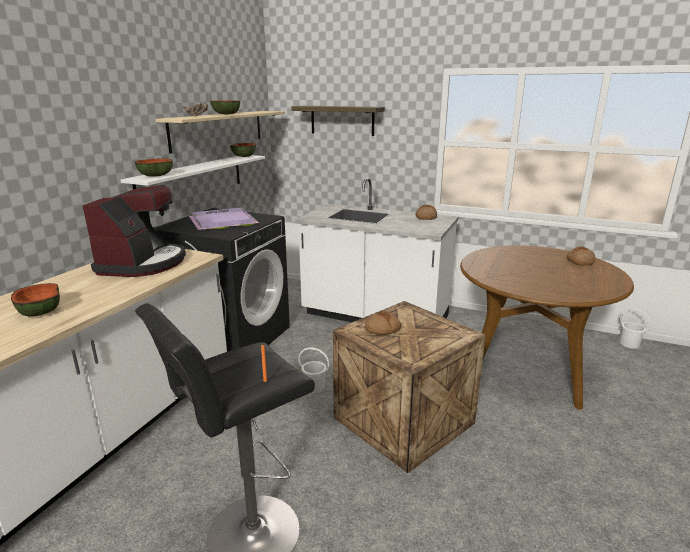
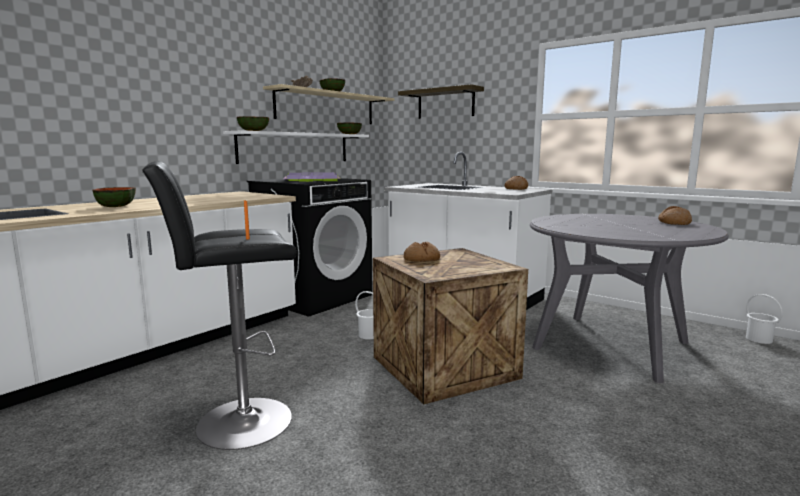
camera: 15 degrees right, 10 degrees down
(143, 263) = (224, 196): coffee machine -> none
(526, 368) = (611, 345): brown dining table -> grey dining table

